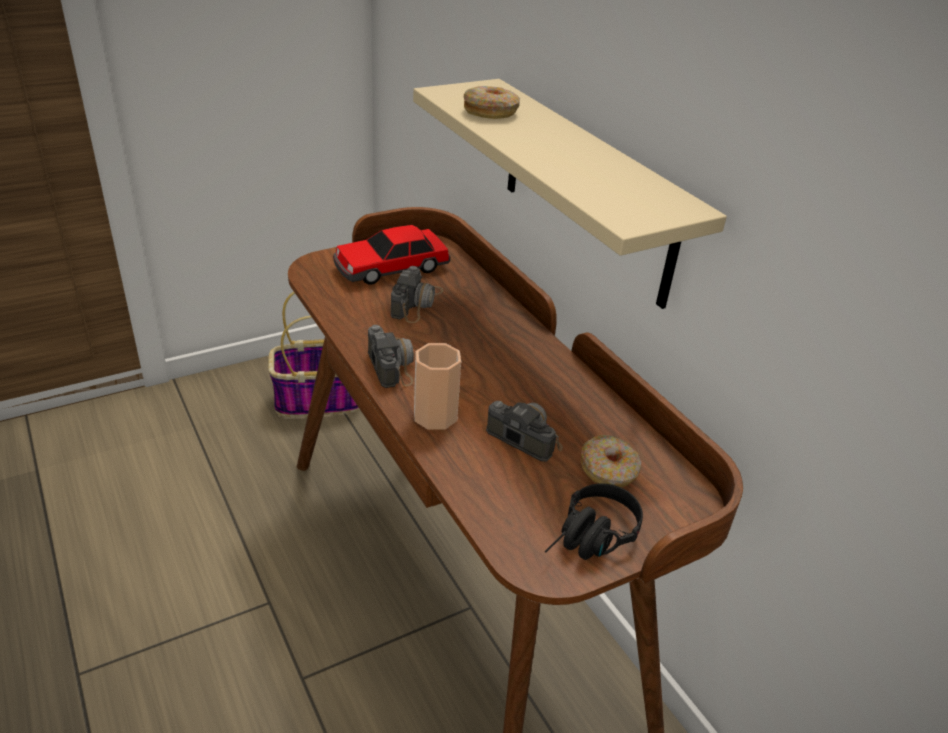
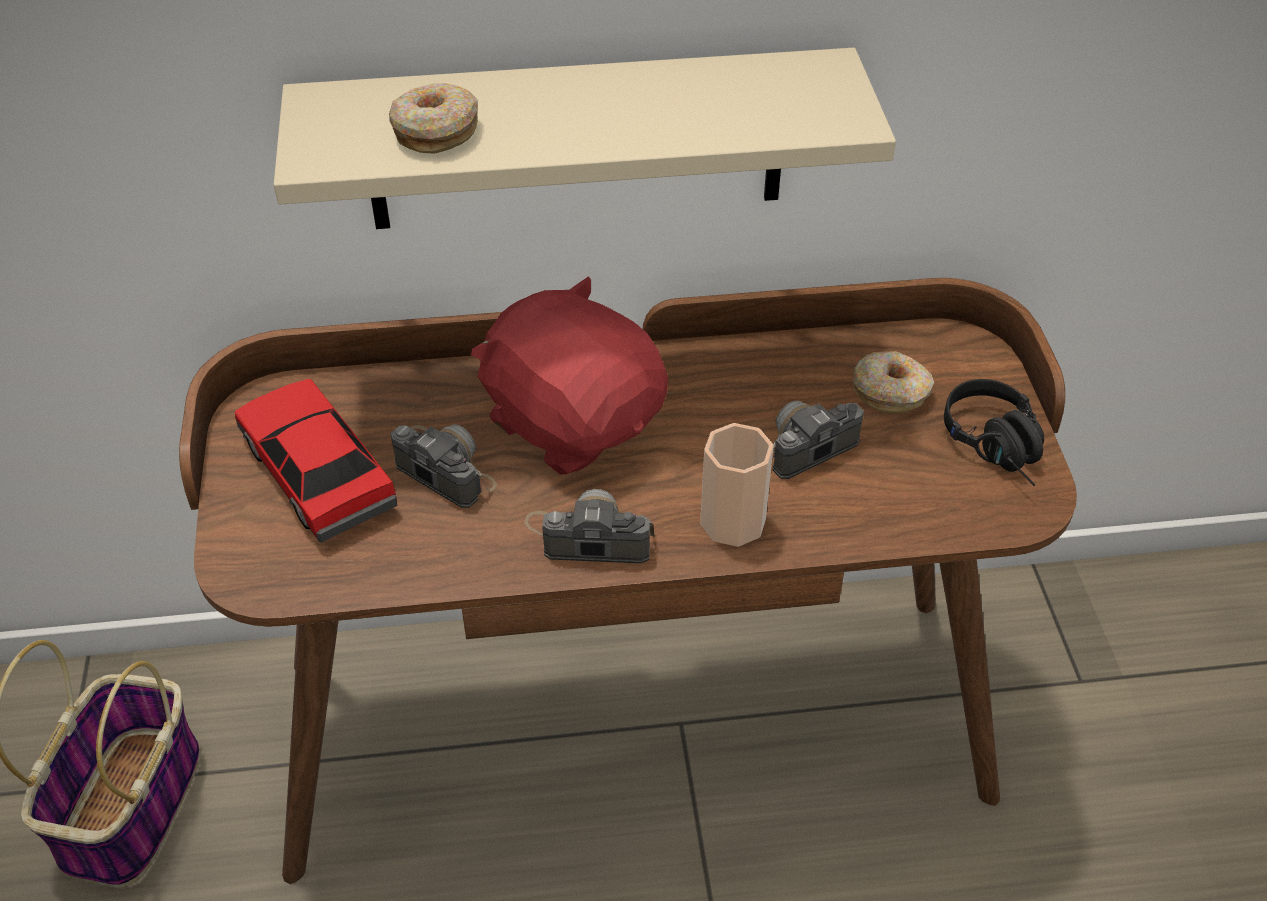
camera: 65 degrees left, 10 degrees up
(390, 268) = (316, 472): toy car -> toy car turned 150 degrees clockwise
(481, 338) = (573, 421): none -> red plush toy

